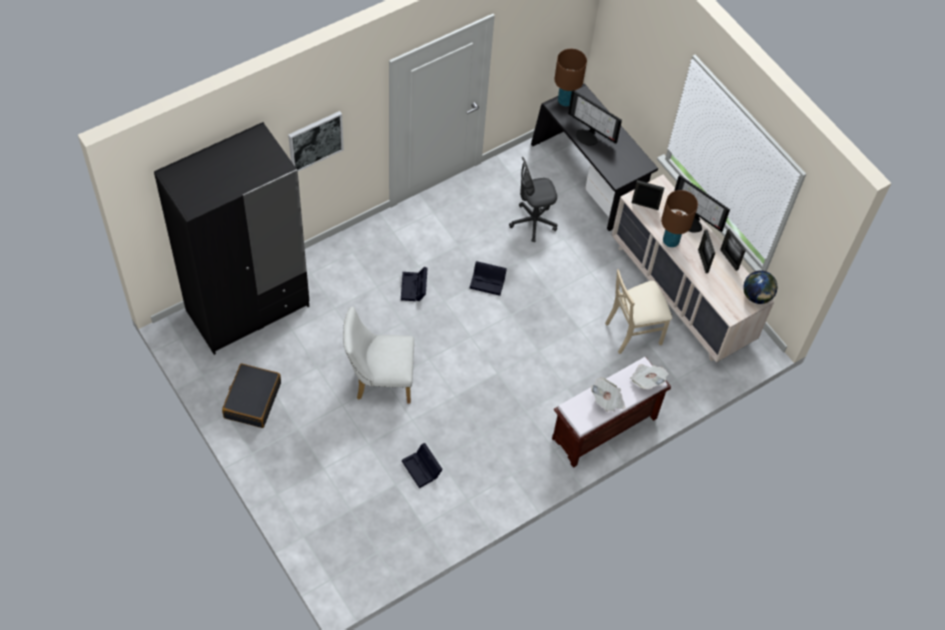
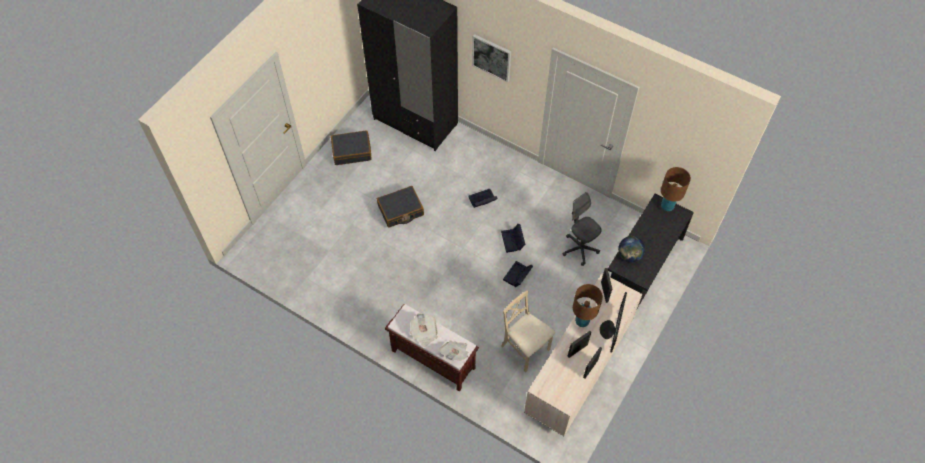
camera: 70 degrees right, 0 degrees up
(379, 380) = (400, 210): white chair -> black suitcase
(422, 469) = (347, 261): black storage box -> black storage box (517, 276)
(588, 136) = (645, 233): monitor -> none
(756, 296) = (567, 401): globe -> globe (629, 255)

